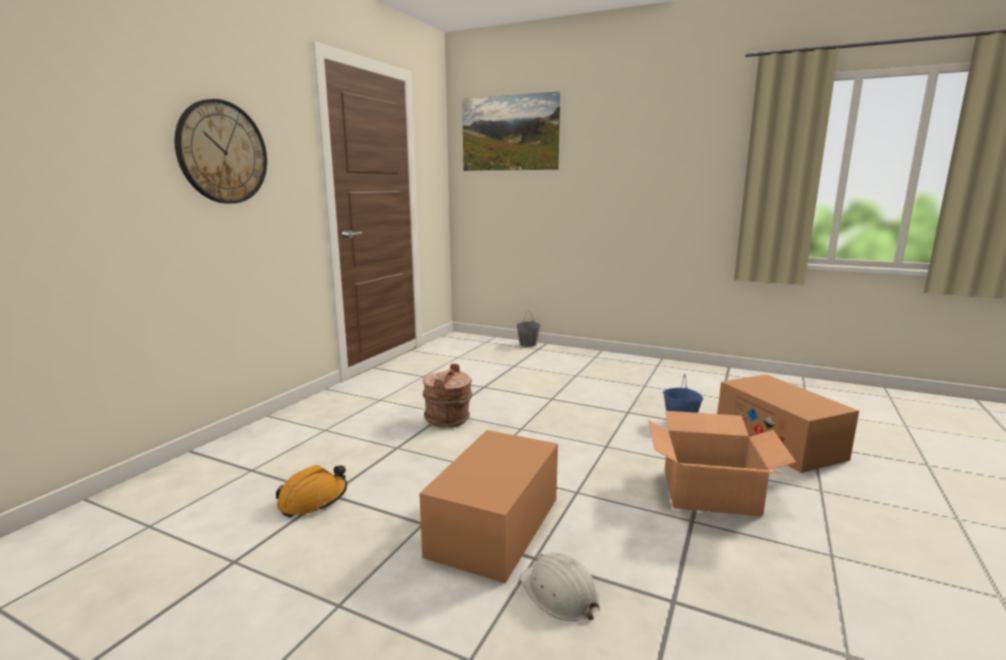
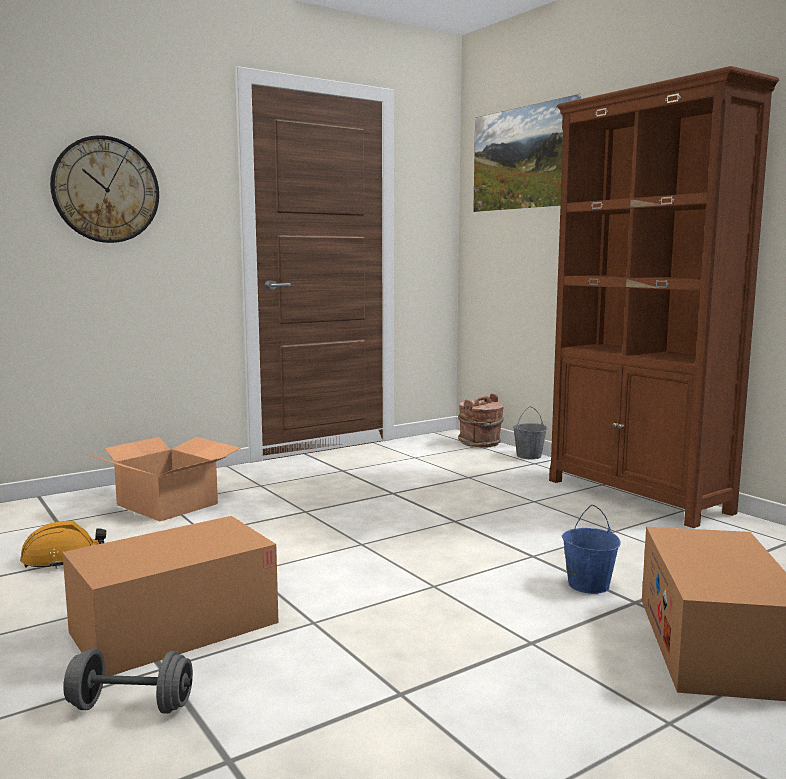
camera: 30 degrees right, 5 degrees down
(448, 419) = (297, 518): brown bucket -> brown bucket (480, 443)
(559, 593) = (131, 706): white hard hat -> grey dumbbell
(624, 361) = (637, 496): none -> brown bookcase
(709, 491) = (485, 671): cardboard box -> cardboard box (168, 504)

